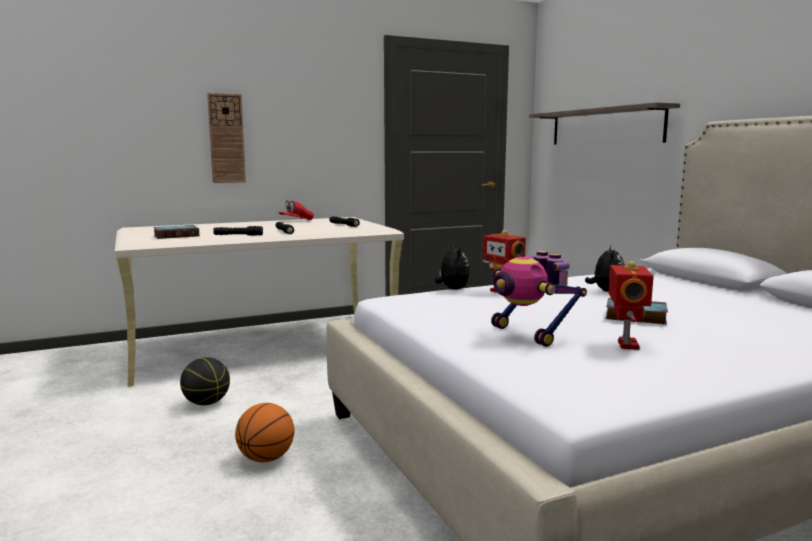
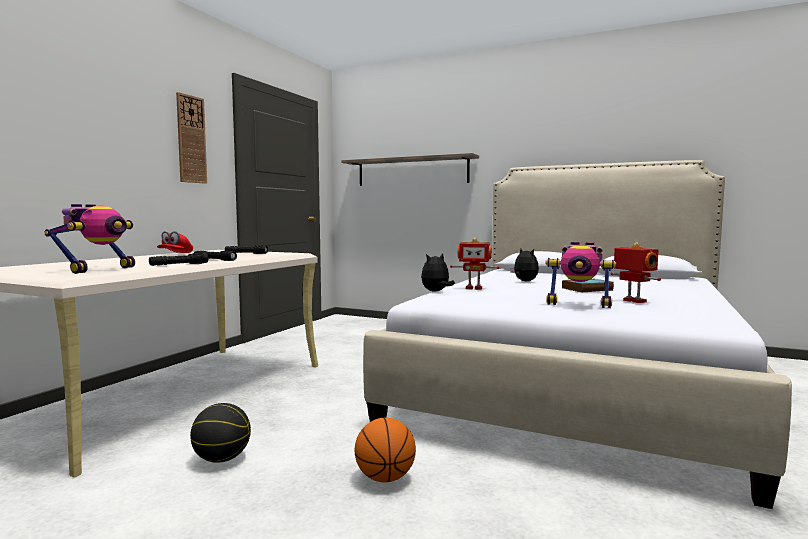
camera: 40 degrees left, 5 degrees down
(177, 235) = (98, 270): book -> toy robot
(226, 138) = (87, 159): wall clock -> wall clock (191, 139)
(452, 289) = (436, 291): plush toy -> plush toy turned 75 degrees counterclockwise

